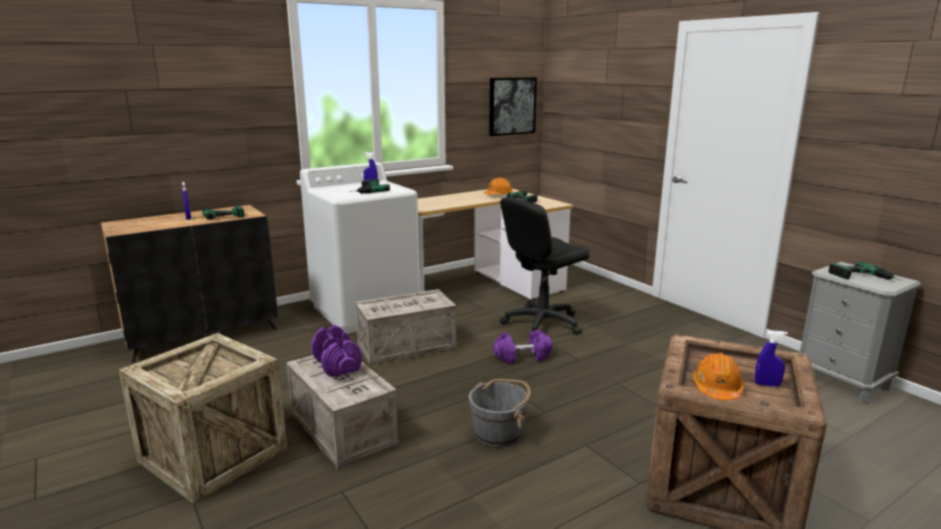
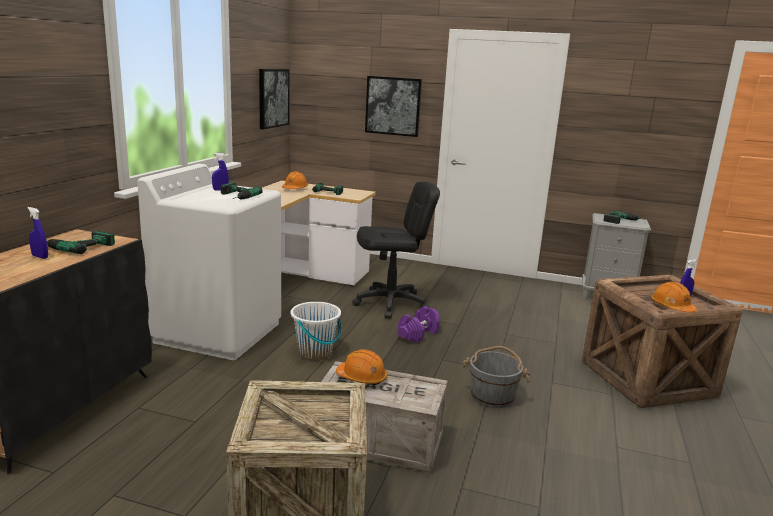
camera: 40 degrees left, 0 degrees up
(336, 364) = (362, 377): purple dumbbell -> orange hard hat
(408, 346) = (315, 353): crate -> white bucket
(542, 323) = (391, 303): black office chair -> black office chair turned 120 degrees counterclockwise
(623, 113) = (393, 106): none -> picture

